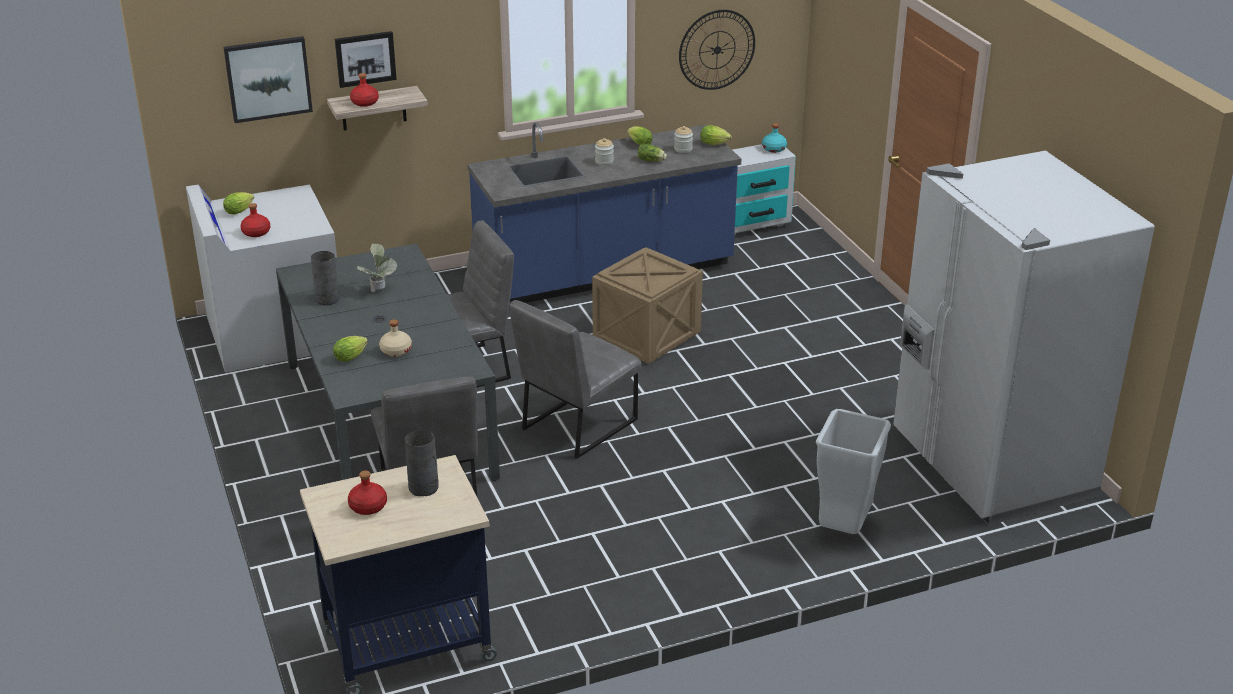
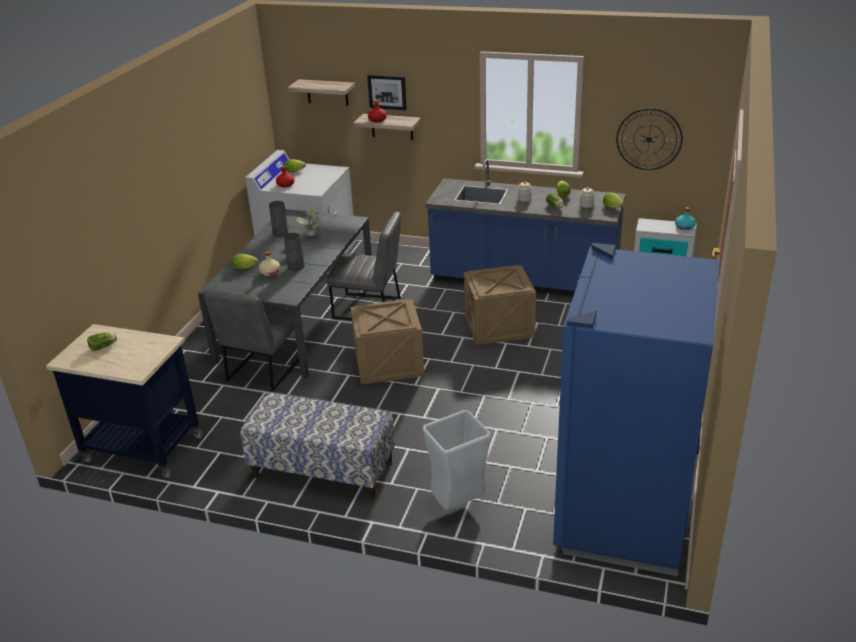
camera: 40 degrees right, 0 degrees up
(268, 78) = (327, 92): picture -> shelf
(367, 506) = (104, 346): red bottle -> lettuce
(424, 488) = (142, 348): grey vase -> grey vase (296, 267)
(576, 425) = (387, 365): grey chair -> crate
(662, 565) = (322, 470): none -> bench
(991, 464) = (621, 511): white fridge -> blue fridge

